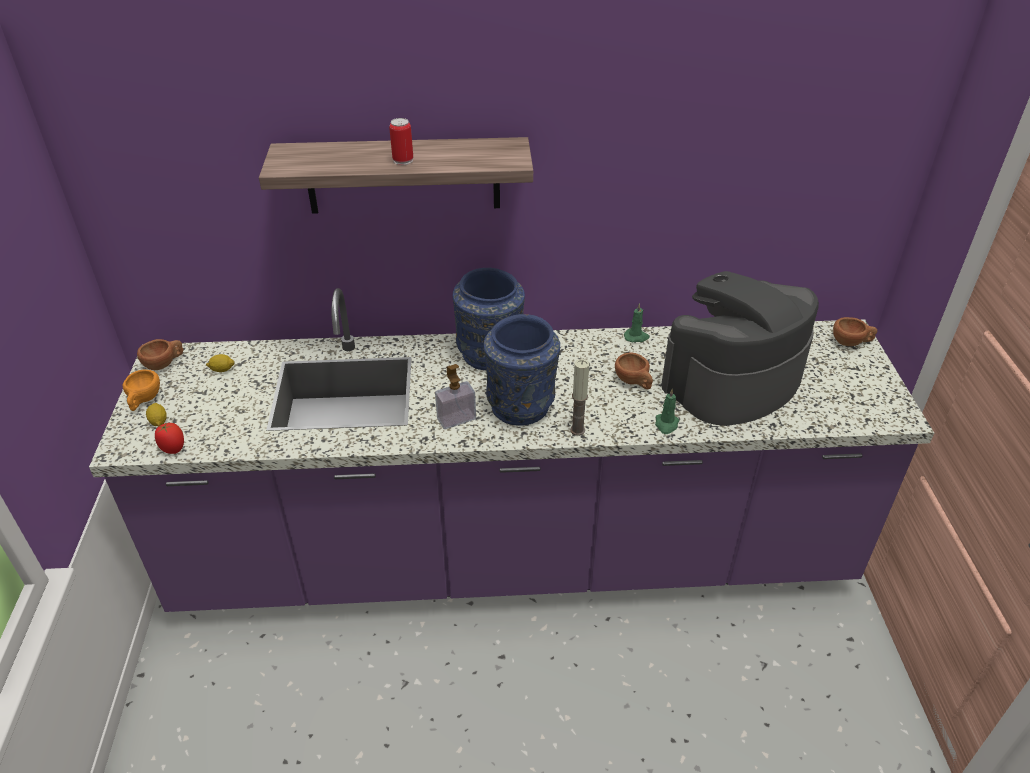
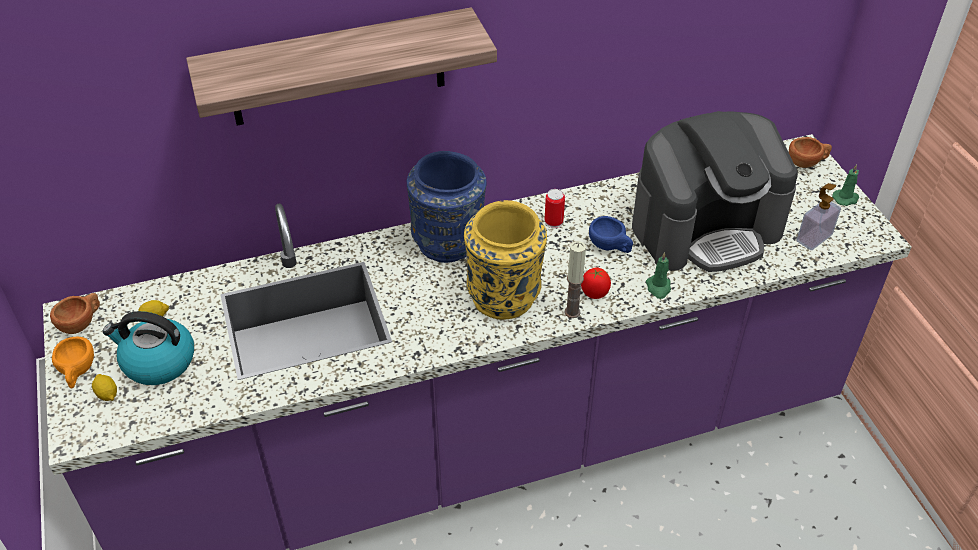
camera: 15 degrees left, 5 degrees up
(173, 449) = (140, 423): tomato -> tomato (594, 294)
(209, 404) = (157, 362): none -> kettle
(403, 160) = (350, 58): can -> can (553, 222)
(456, 419) = (442, 324): soap dispenser -> soap dispenser (814, 238)
(521, 405) = (504, 295): blue vase -> yellow vase
(634, 382) = (610, 247): brown cup -> blue cup
(636, 337) = (594, 194): green candle -> green candle (846, 198)
(731, 381) = (706, 228): coffee machine -> coffee machine turned 150 degrees counterclockwise

